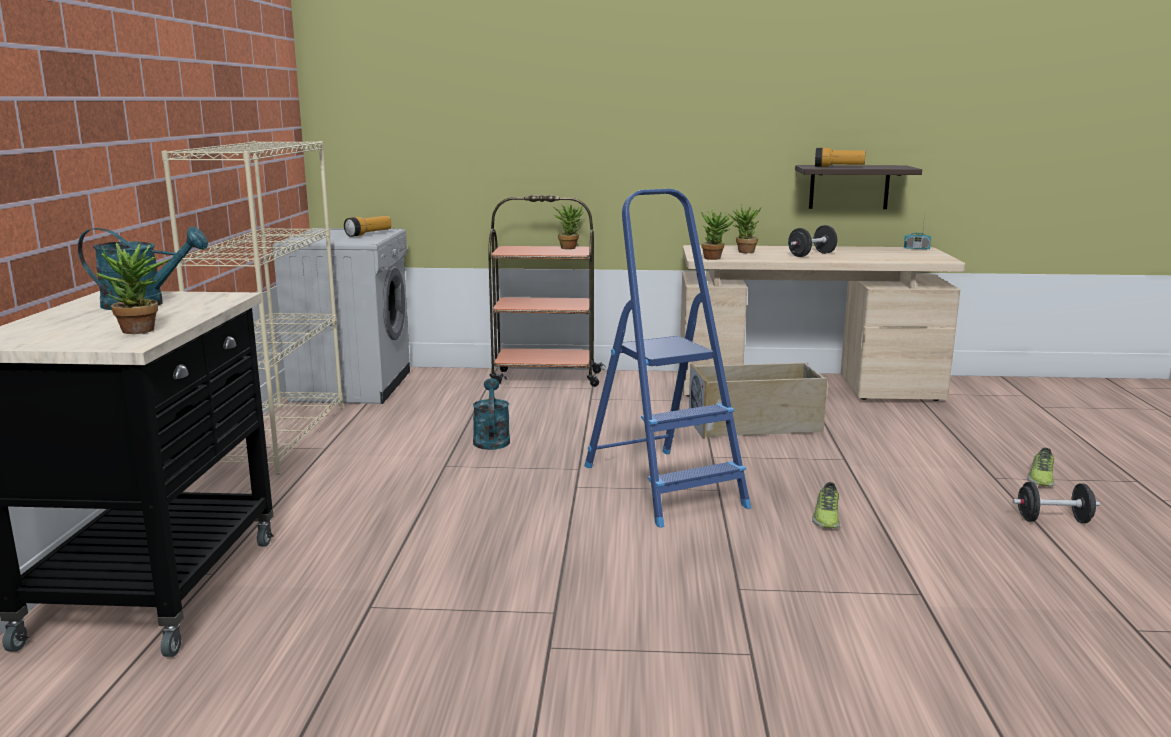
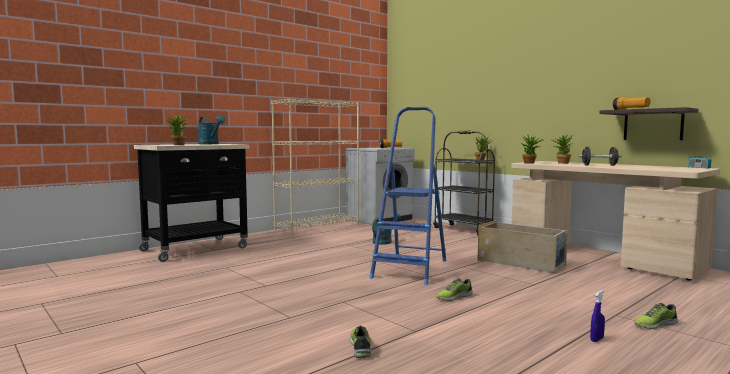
camera: 45 degrees right, 10 degrees down
(545, 378) = (463, 230): orange cart -> black cart
(939, 652) = (361, 347): none -> shoe
(1053, 520) = (597, 339): black dumbbell -> blue spray bottle

